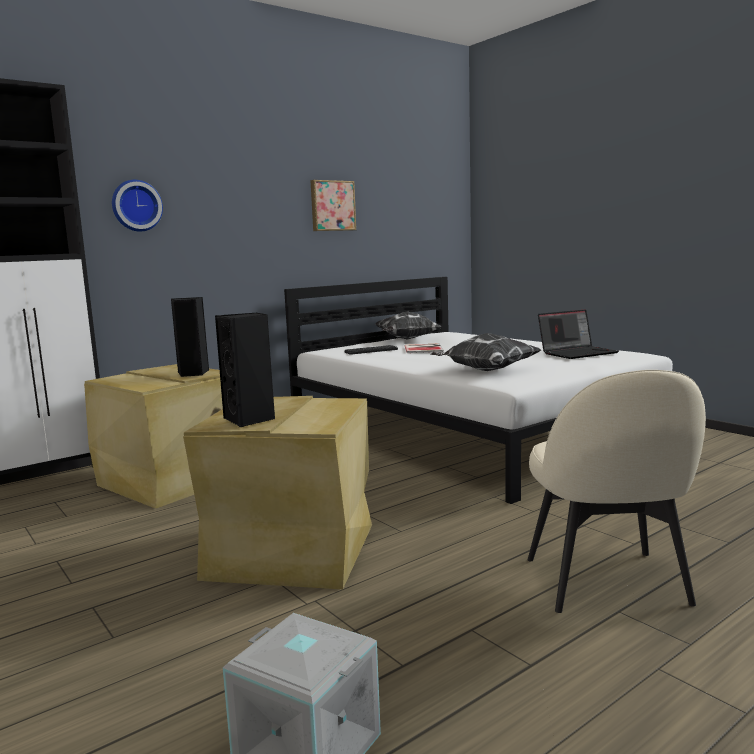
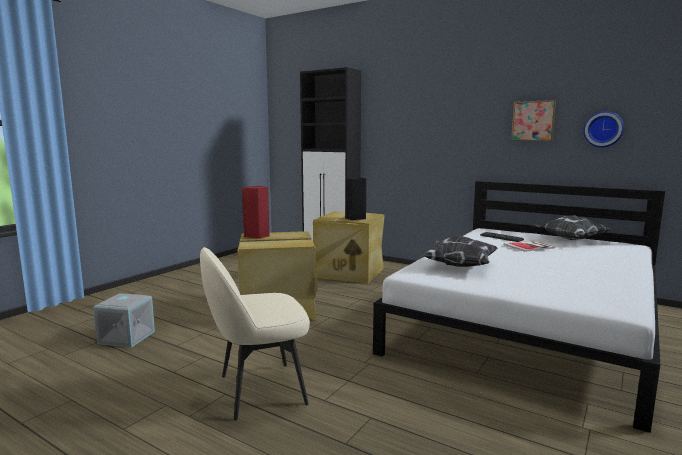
camera: 70 degrees right, 0 degrees up
(136, 206) = (393, 124): wall clock -> wall clock (603, 129)
(250, 419) = (257, 236): black speaker -> red speaker
(578, 353) = (588, 287): laptop -> none

